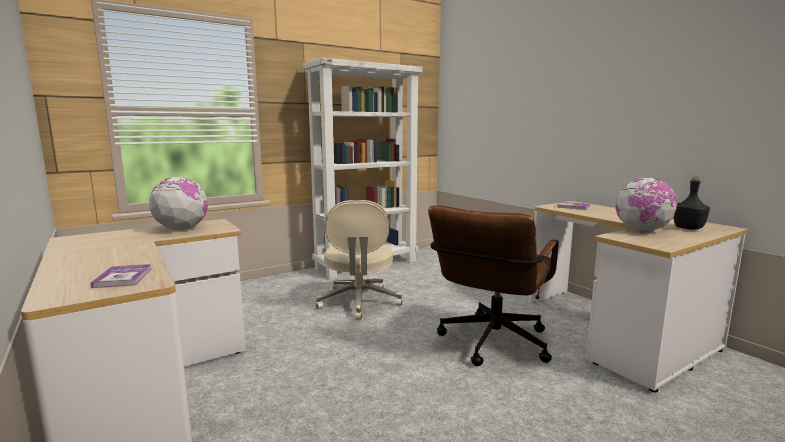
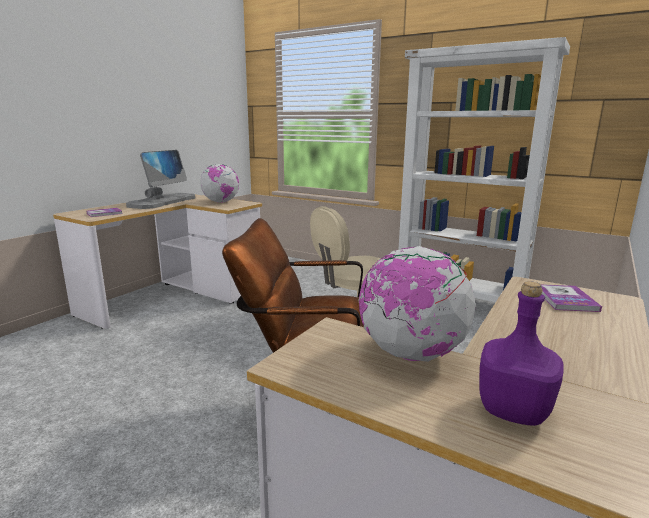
camera: 65 degrees right, 5 degrees up
(100, 249) = (163, 201): none -> monitor
(687, 228) = (512, 410): black bottle -> purple bottle

